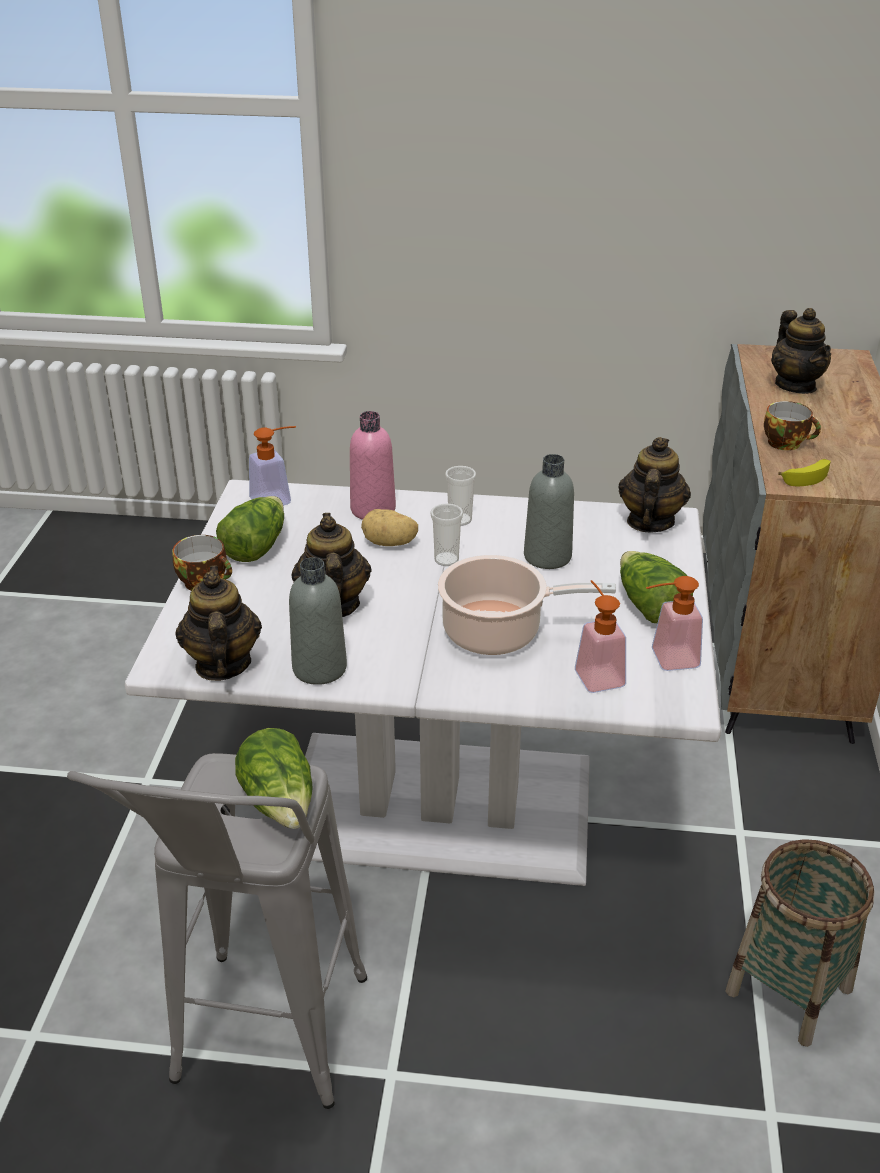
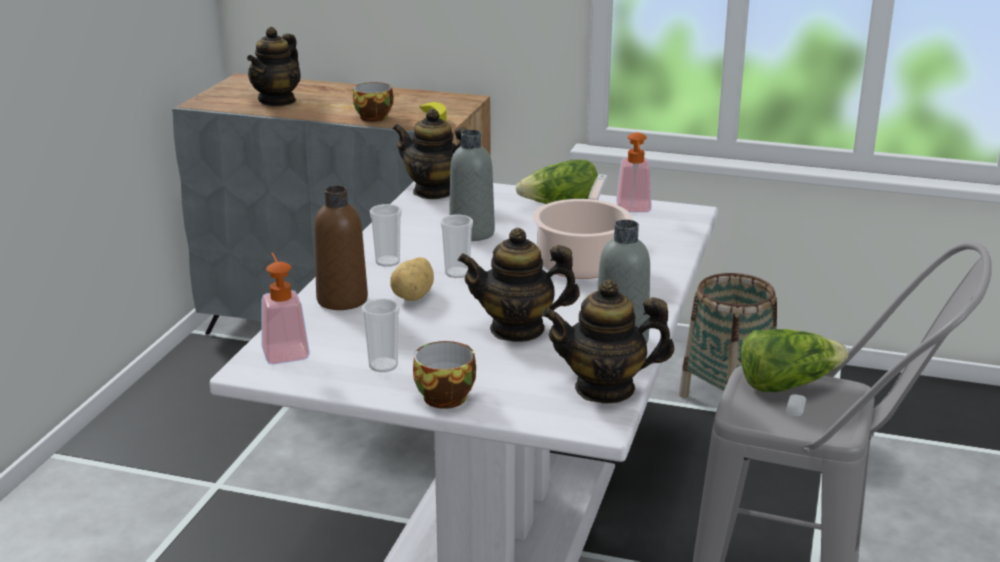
camera: 80 degrees left, 10 degrees down
(255, 546) = (383, 365): lettuce -> cup
(373, 509) = (342, 300): pink bottle -> brown bottle
(596, 673) = (647, 234): soap dispenser -> none
(796, 385) = (277, 101): teapot -> teapot turned 120 degrees clockwise

